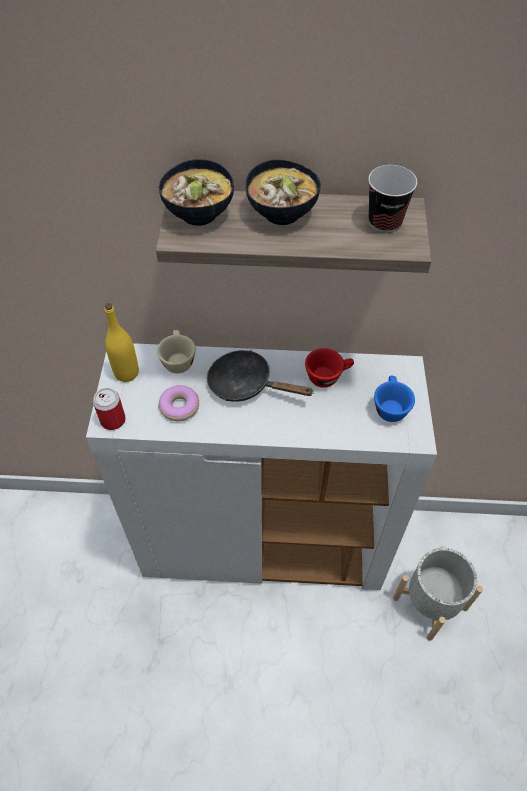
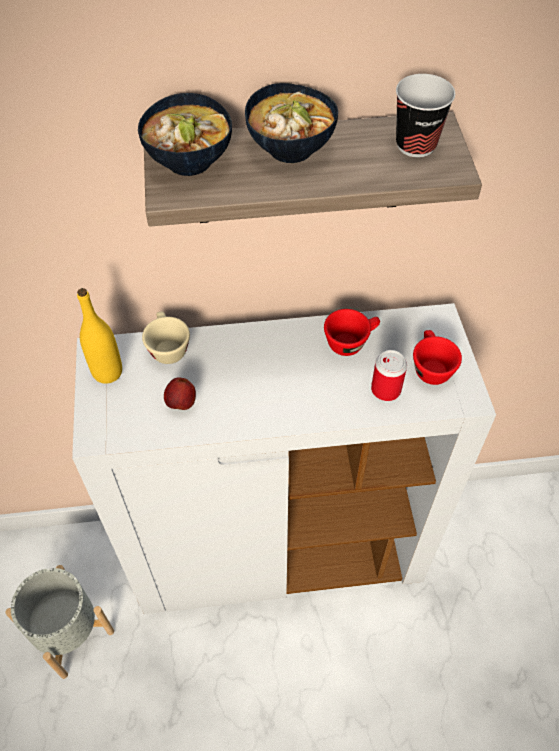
camera: 10 degrees left, 0 degrees up
(113, 420) = (102, 432): can -> can (386, 389)
(179, 406) = (181, 403): donut -> apple
(246, 384) = (256, 365): black frying pan -> none
(389, 406) = (430, 367): blue cup -> red cup
(430, 603) = (481, 587): grey planter -> grey planter (70, 633)

